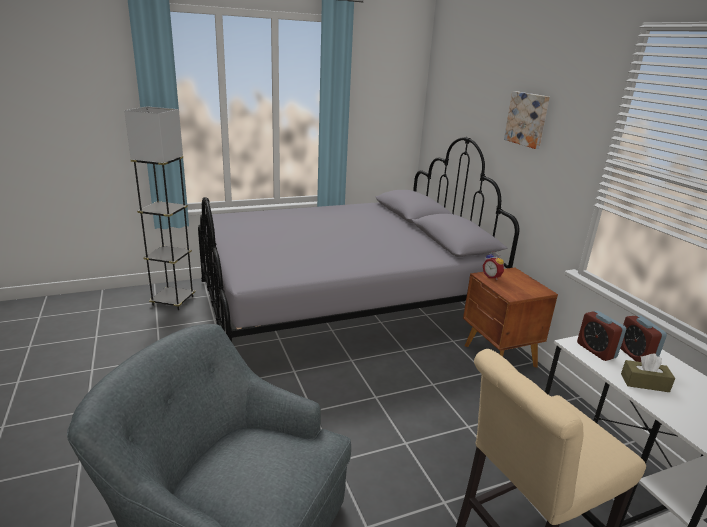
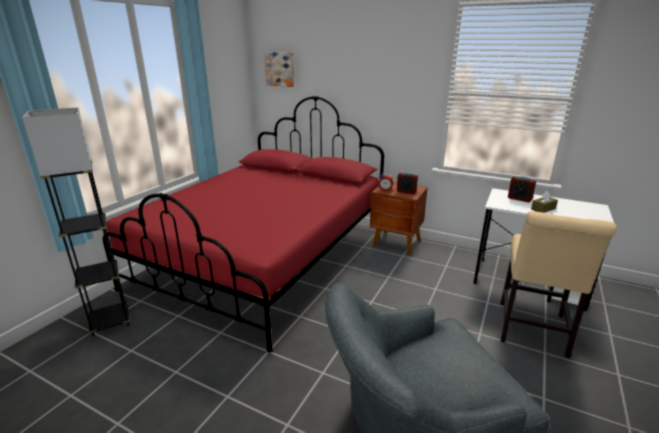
camera: 40 degrees left, 0 degrees up
(340, 306) = (266, 258): grey bed -> red bed
(527, 119) = (372, 74): picture -> picture (280, 69)
(596, 350) = (506, 203): alarm clock -> alarm clock (406, 191)

